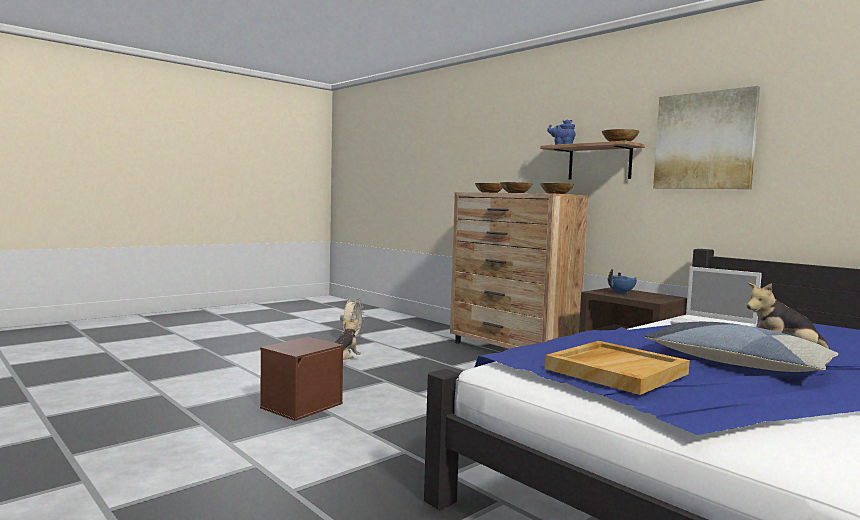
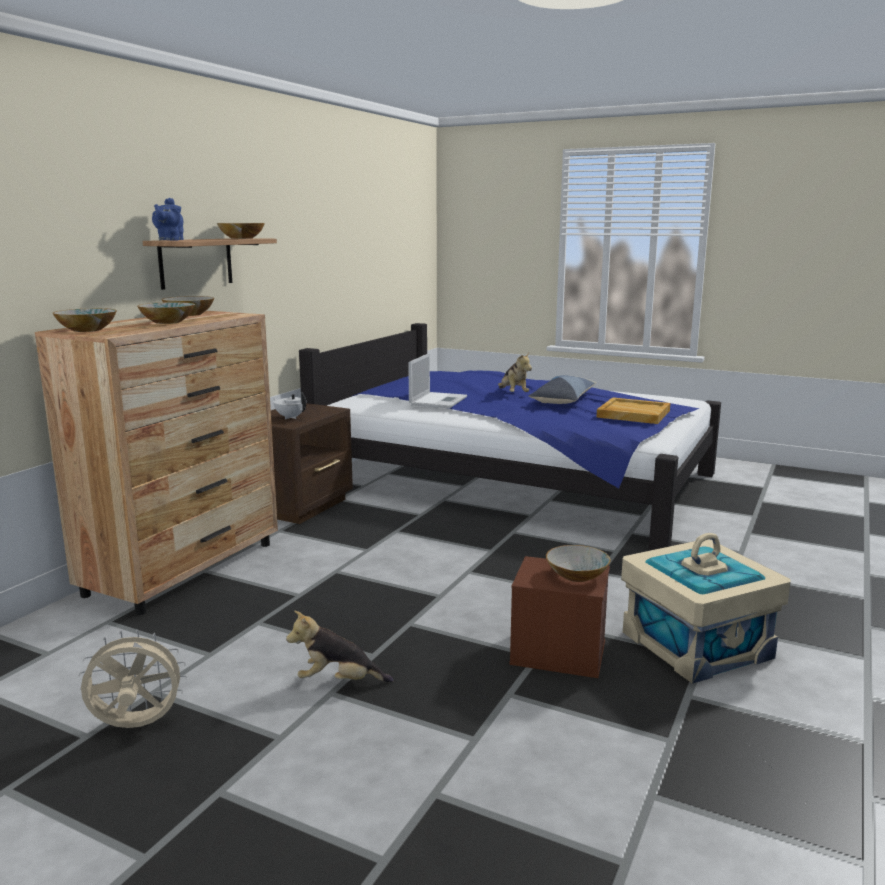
camera: 110 degrees left, 10 degrees up
(245, 447) = (696, 644): none -> beige storage box
(295, 347) = (576, 576): none -> bowl
(621, 293) = (290, 417): blue teapot -> white teapot
(704, 141) = (284, 237): picture -> none

